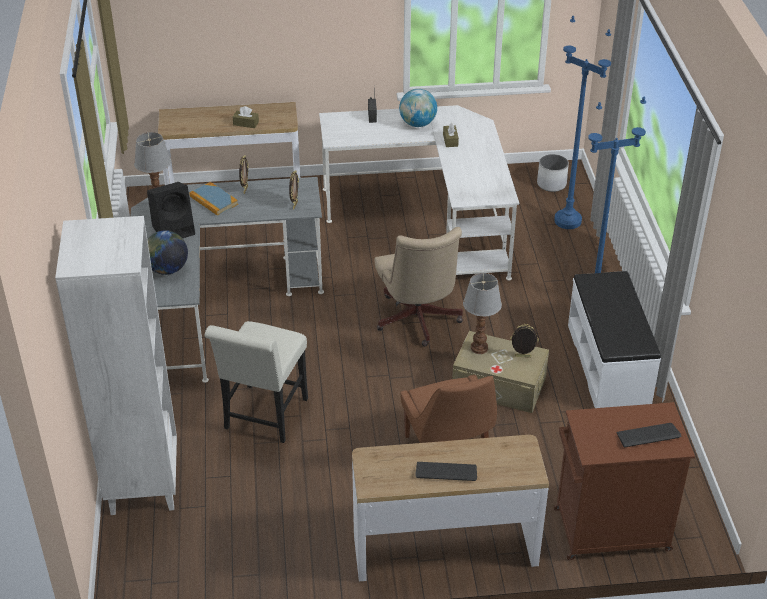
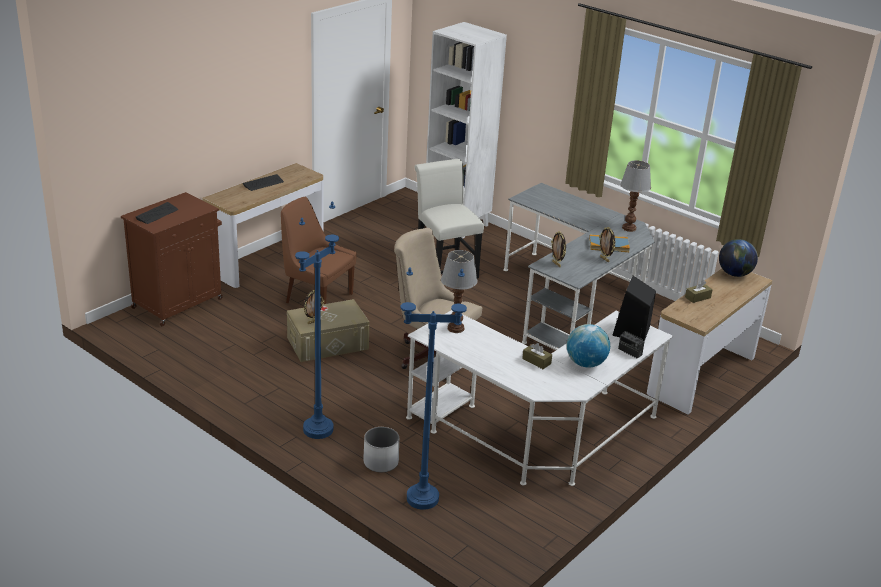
camera: 135 degrees right, 10 degrees down
(167, 269) = (556, 204): globe -> globe (734, 274)
(174, 229) = (595, 222): black speaker -> black speaker (631, 332)
(479, 347) = (348, 314): table lamp -> table lamp (455, 328)
(551, 184) = (485, 533): white planter -> white planter (381, 462)
(609, 365) = (262, 390): white bench -> none

